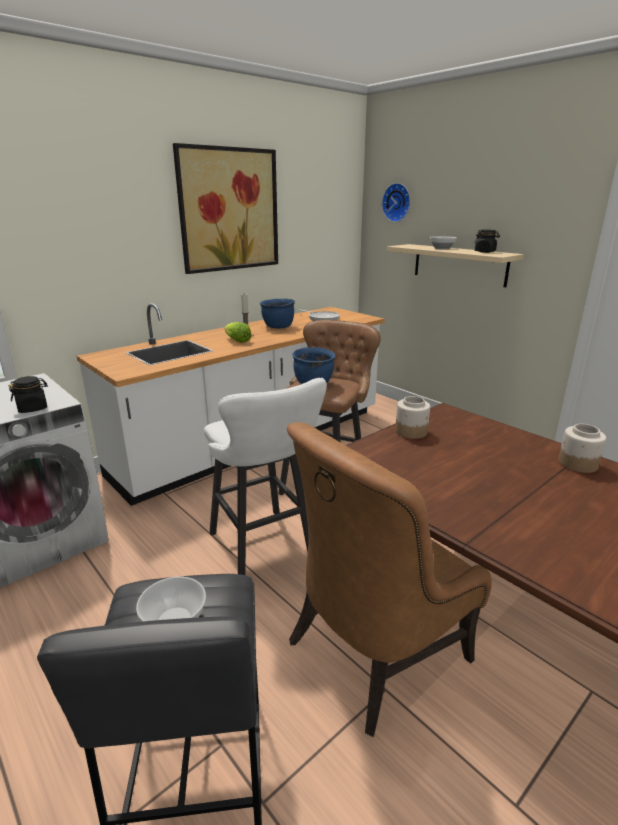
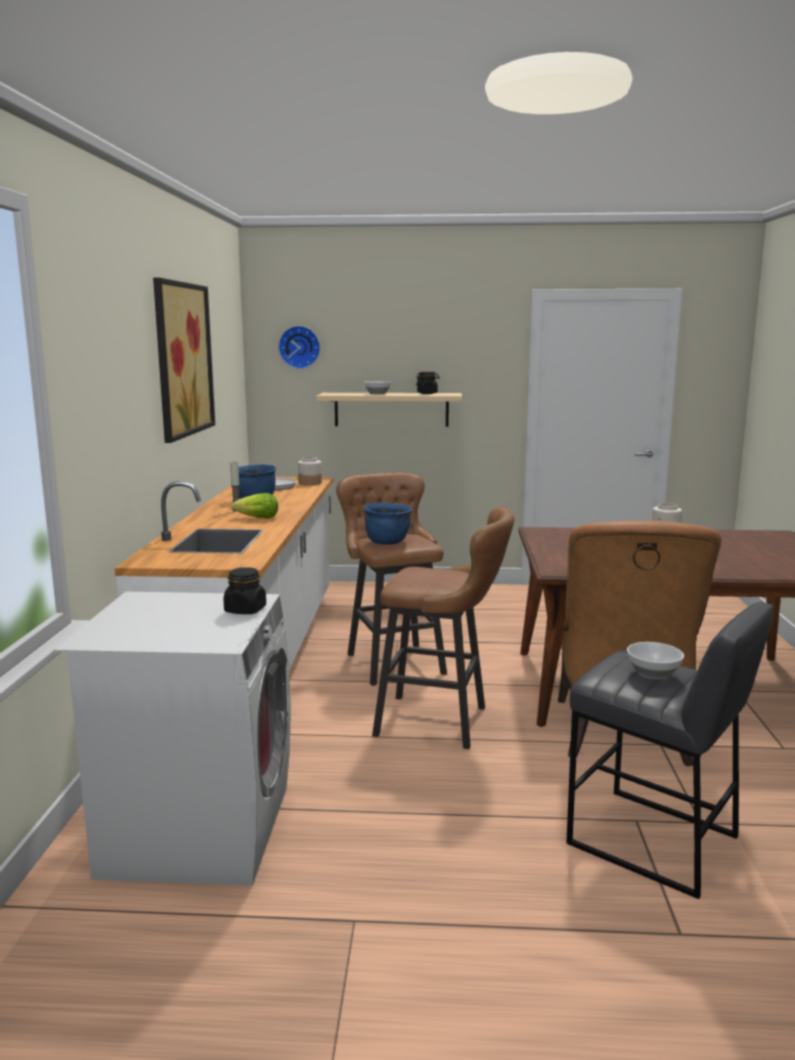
camera: 45 degrees left, 10 degrees down
(266, 551) = (445, 723): white stool -> brown stool
(411, 432) = (550, 546): jar -> jar (310, 483)

